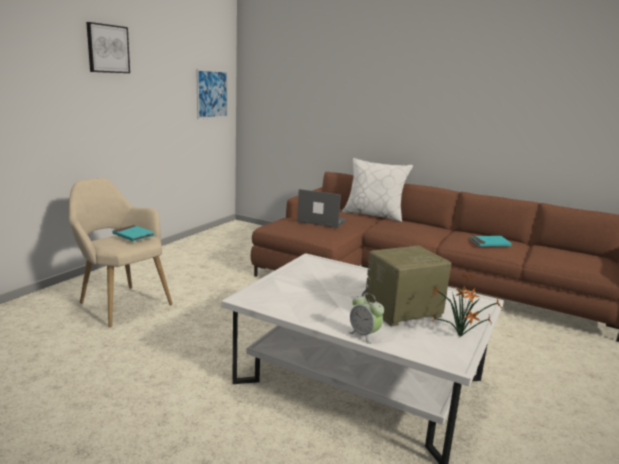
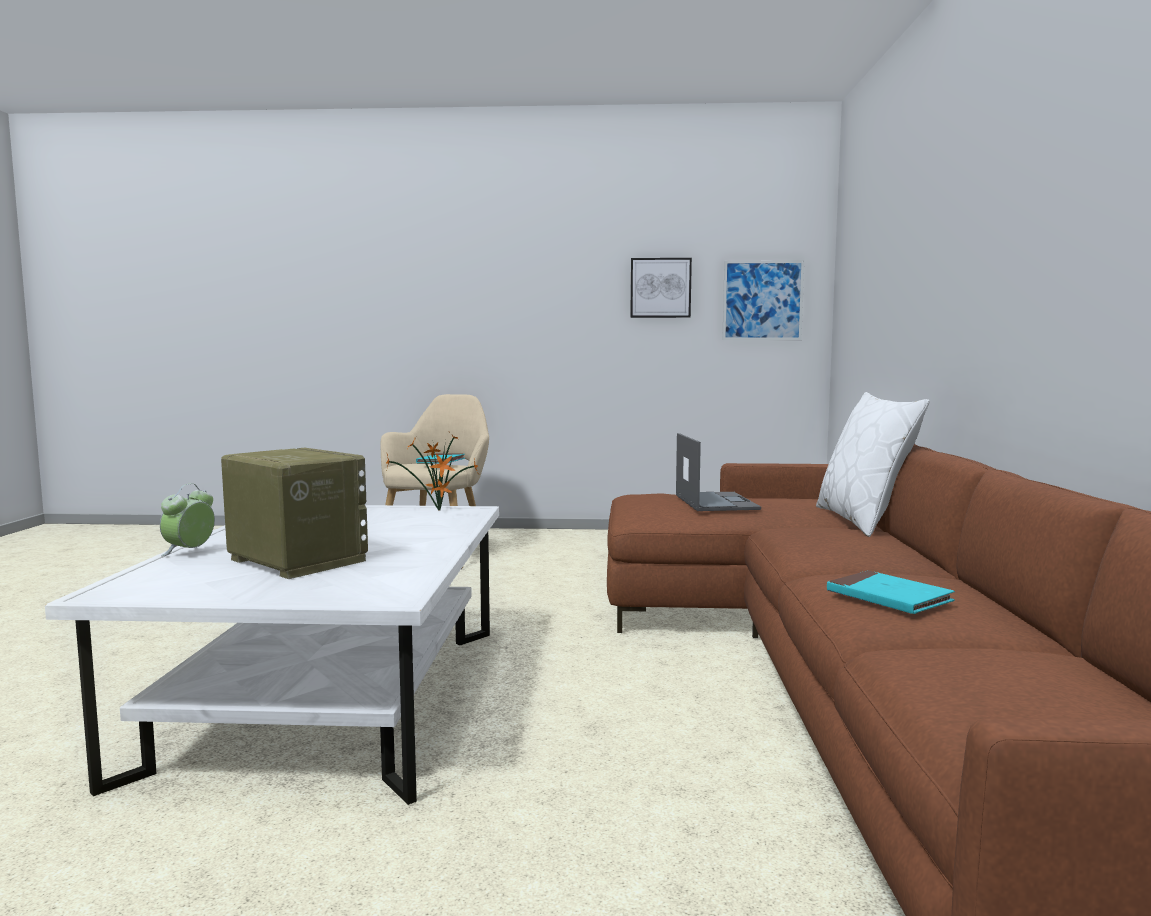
camera: 65 degrees right, 10 degrees down
(108, 48) = (553, 242): picture -> picture (660, 288)
(462, 337) = (203, 593): potted plant -> potted plant (438, 512)

